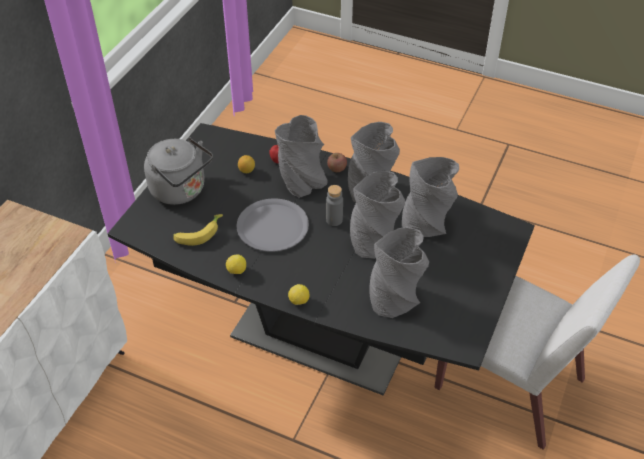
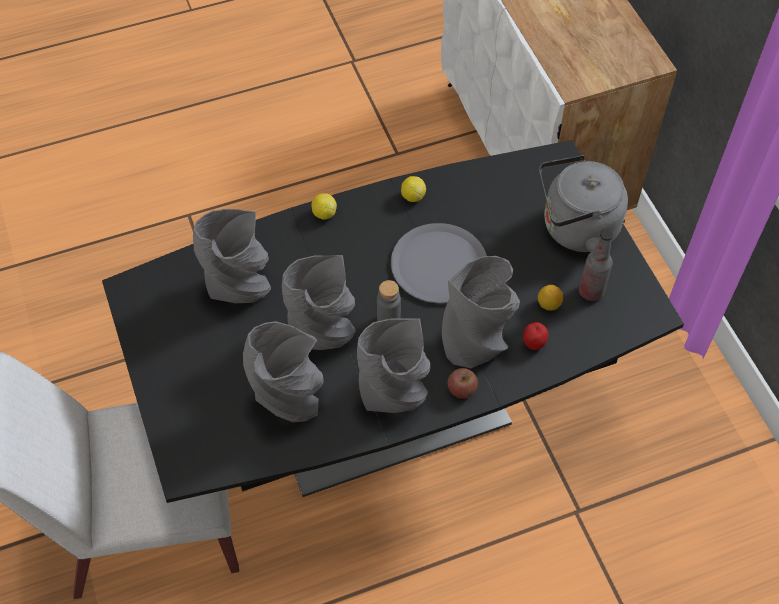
camera: 135 degrees right, 10 degrees up
(198, 233) = (495, 201): banana -> none
(219, 161) = (591, 292): none -> bottle

